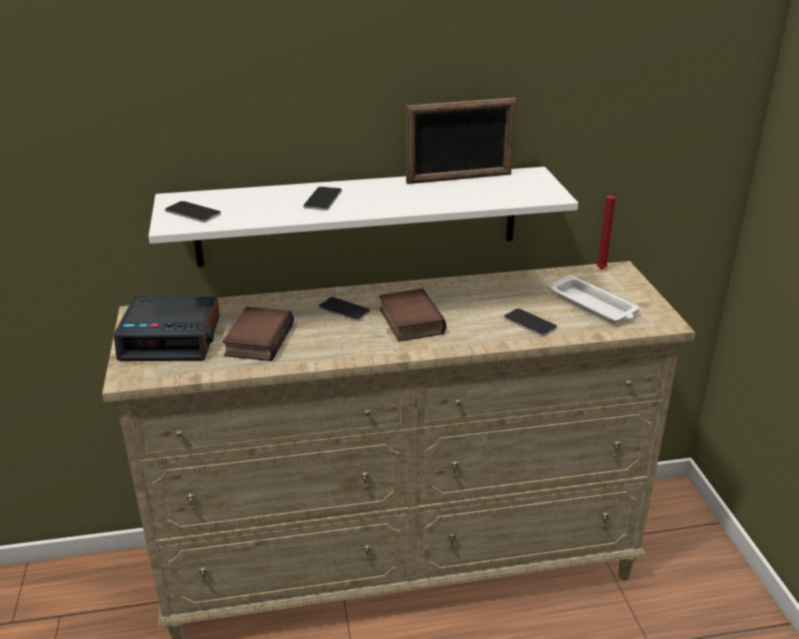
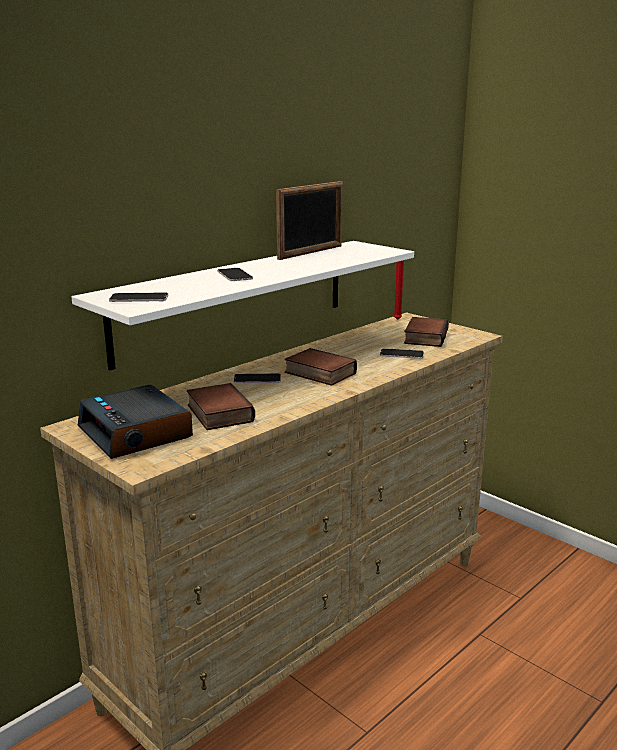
camera: 35 degrees left, 10 degrees down
(172, 338) = (136, 433): alarm clock -> alarm clock turned 90 degrees clockwise
(593, 305) = (424, 337): white tray -> book

